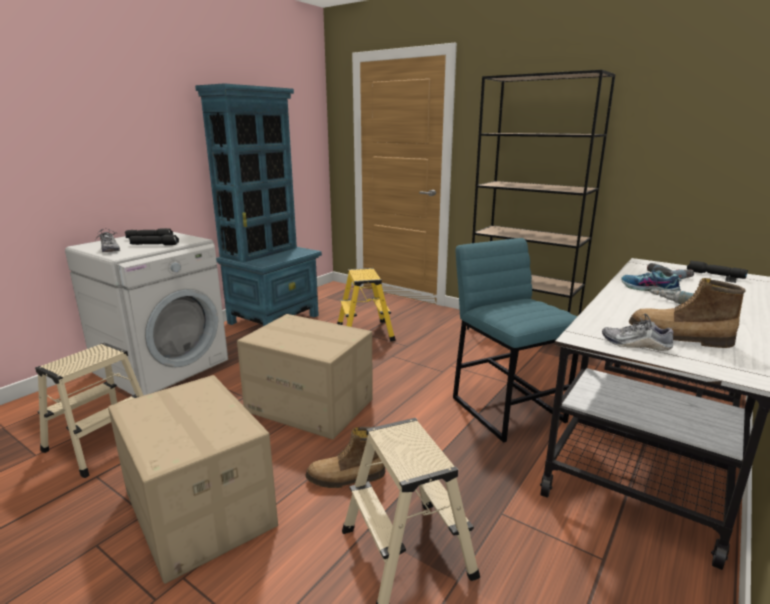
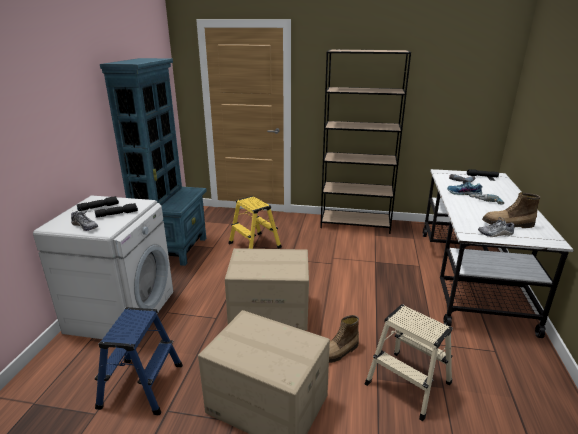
camera: 25 degrees left, 5 degrees up
(101, 442) = (141, 386): beige step ladder -> blue step ladder
(505, 408) = (387, 279): blue stool -> none

